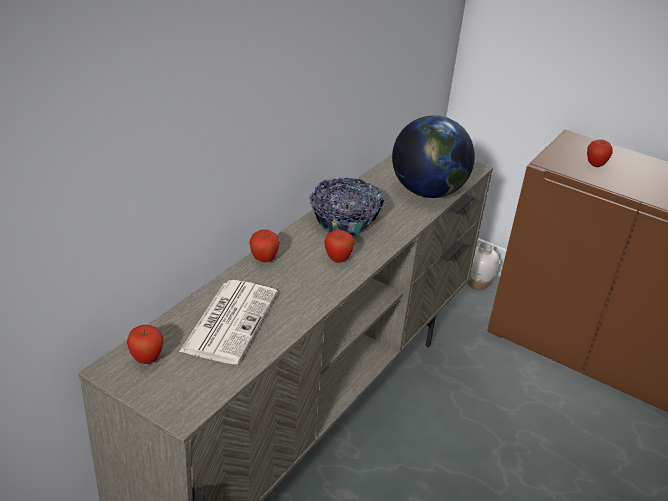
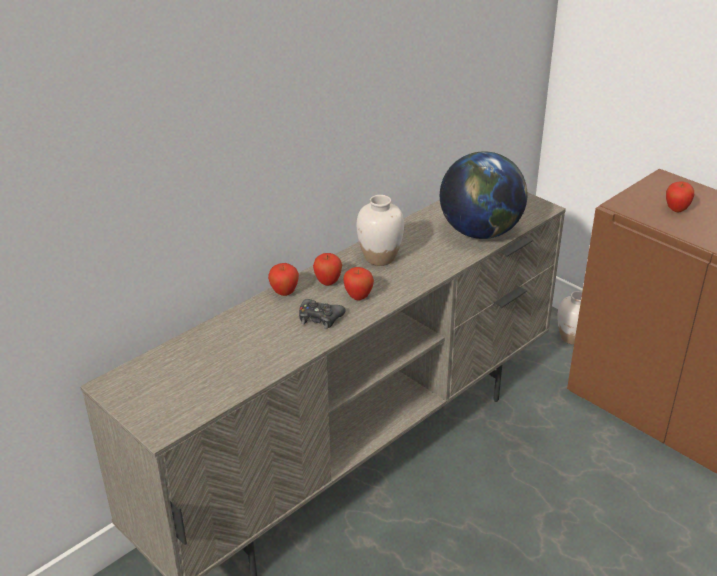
camera: 15 degrees right, 0 degrees up
(147, 359) = (144, 379): apple -> apple (328, 282)
(230, 320) = (232, 349): newspaper -> none
(308, 282) = (320, 318): none -> black game controller
(344, 220) = (379, 258): bowl -> white vase

